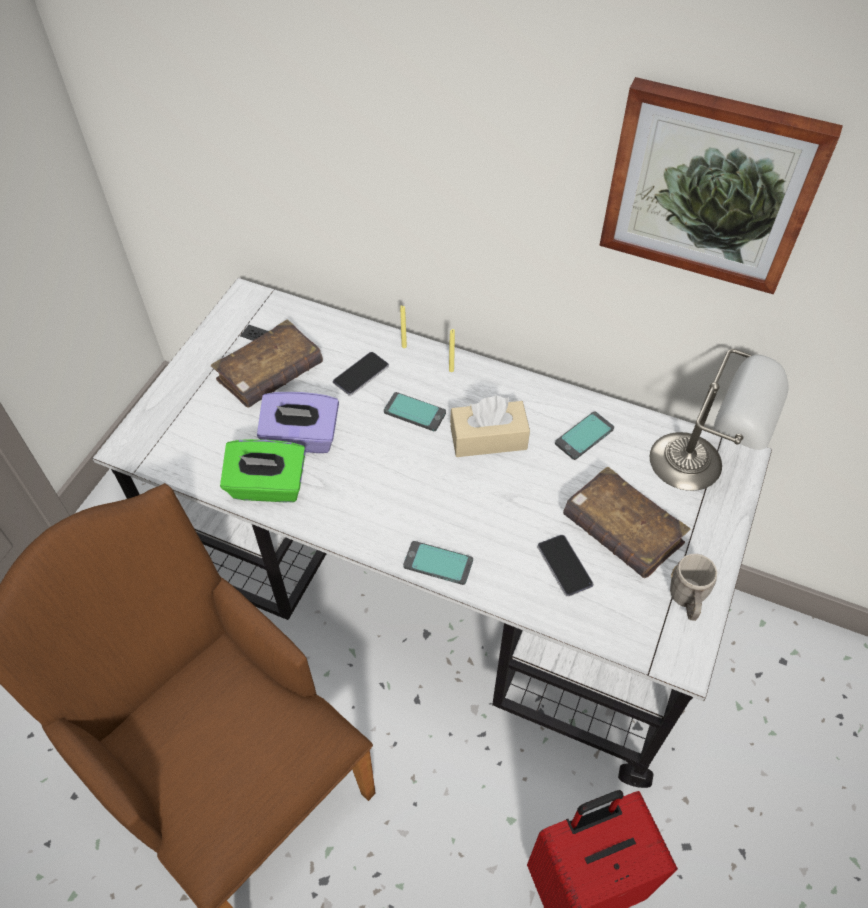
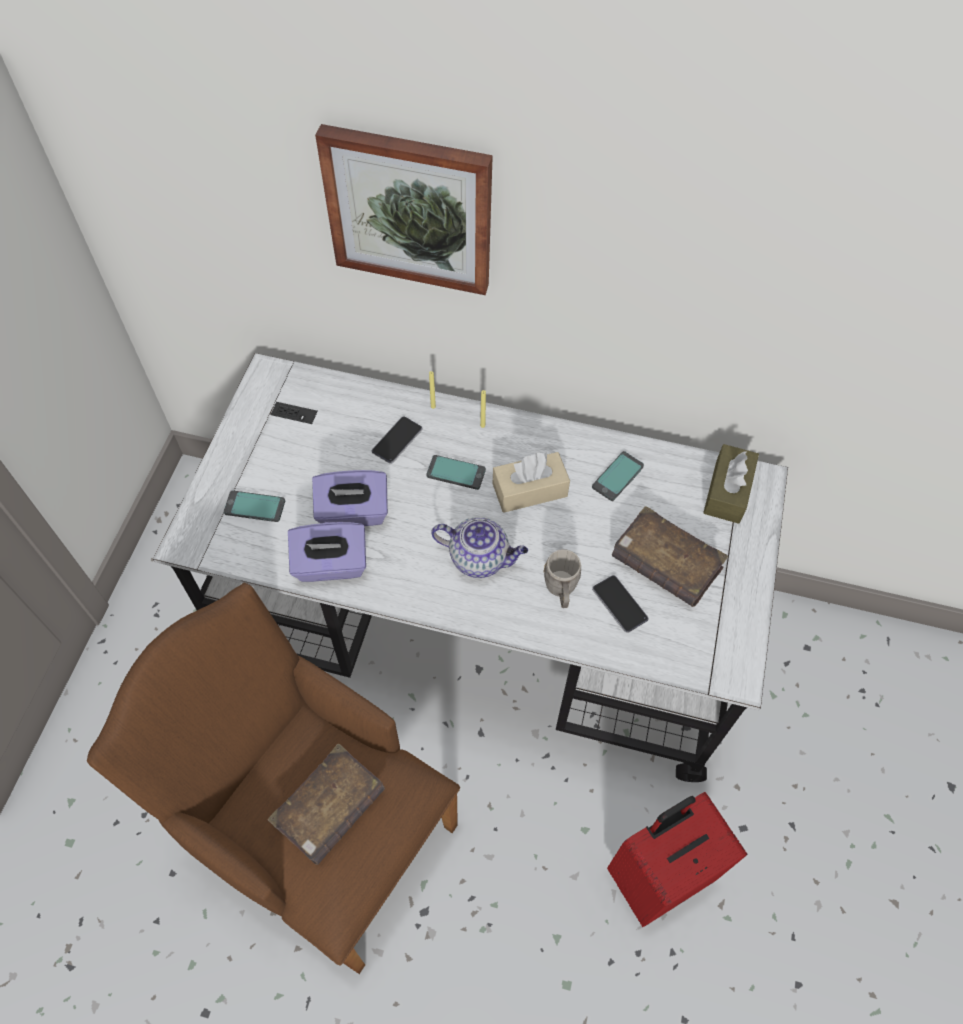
camera: 10 degrees left, 5 degrees up
(268, 487) = (331, 565): green tissue box -> purple tissue box
(270, 374) = (309, 450): brown book -> brown book (330, 808)
(423, 499) = (480, 558): none -> teapot
(438, 564) = (505, 618): phone -> phone (254, 507)
(687, 601) = (732, 622): grey mug -> grey mug (561, 590)
(701, 465) = (727, 491): white table lamp -> brown tissue box
(710, 186) = (724, 252): picture -> picture (410, 209)

